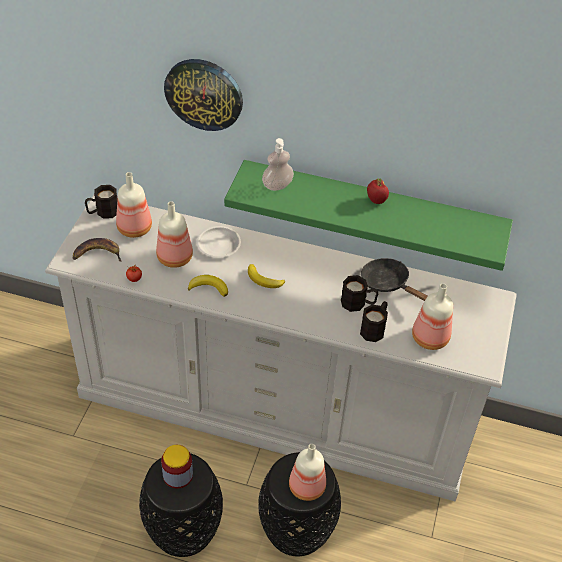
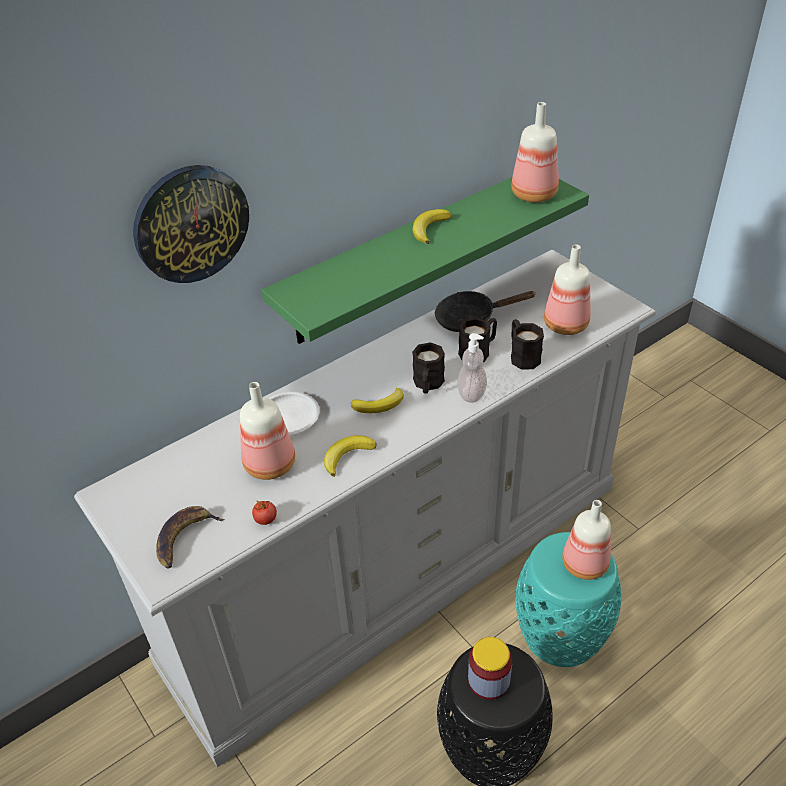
camera: 50 degrees left, 5 degrees down
(103, 212) = (119, 499): black mug -> black mug (427, 384)
(134, 229) = (183, 481): bottle -> bottle (535, 195)
(277, 185) = (332, 282): soap dispenser -> soap dispenser (471, 393)
(297, 529) = (561, 634): black stool -> turquoise stool
(376, 201) = (429, 229): apple -> banana

